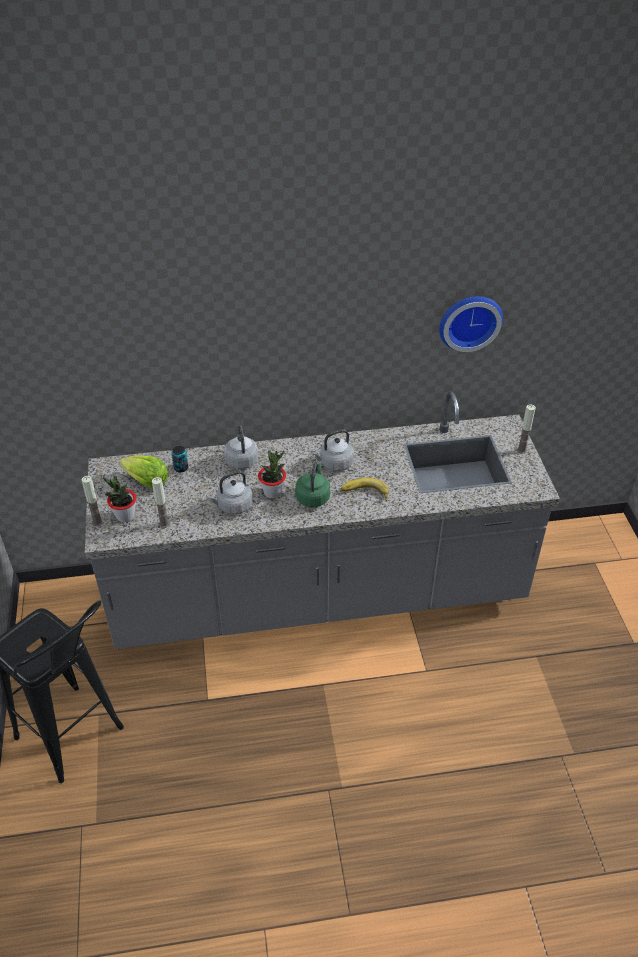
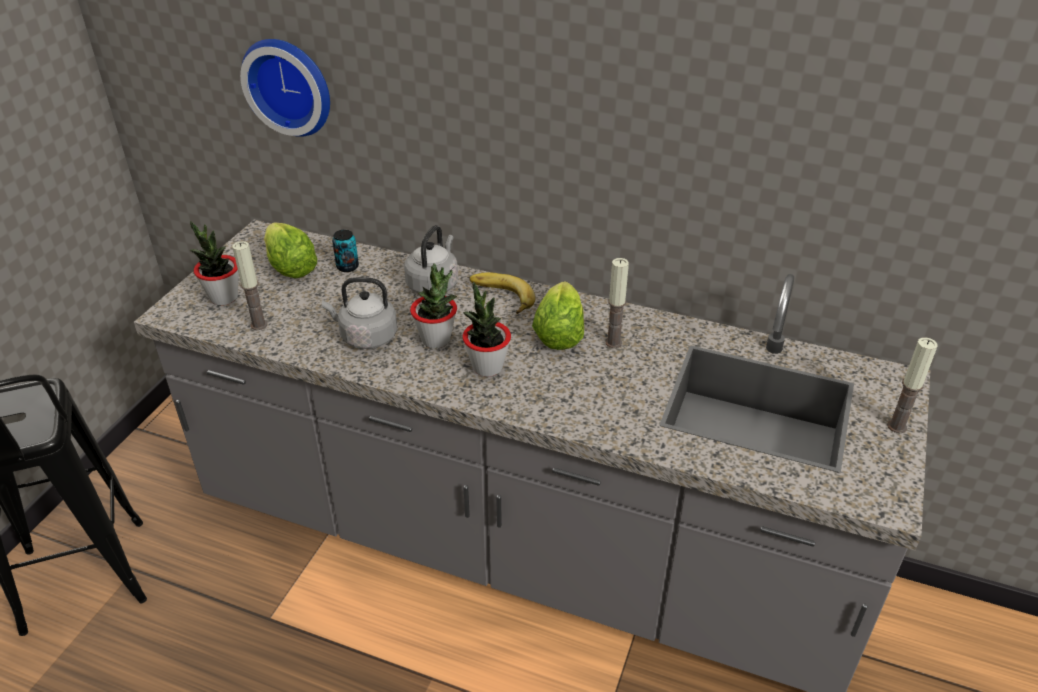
camera: 30 degrees right, 5 degrees down
(97, 522) = (185, 292): candle -> candle (613, 342)
(313, 496) = (487, 367): green kettle -> potted plant
(334, 464) = (559, 334): grey kettle -> lettuce
(365, 494) = (569, 393): banana -> banana (500, 297)
(469, 320) = (859, 150): wall clock -> wall clock (290, 85)

